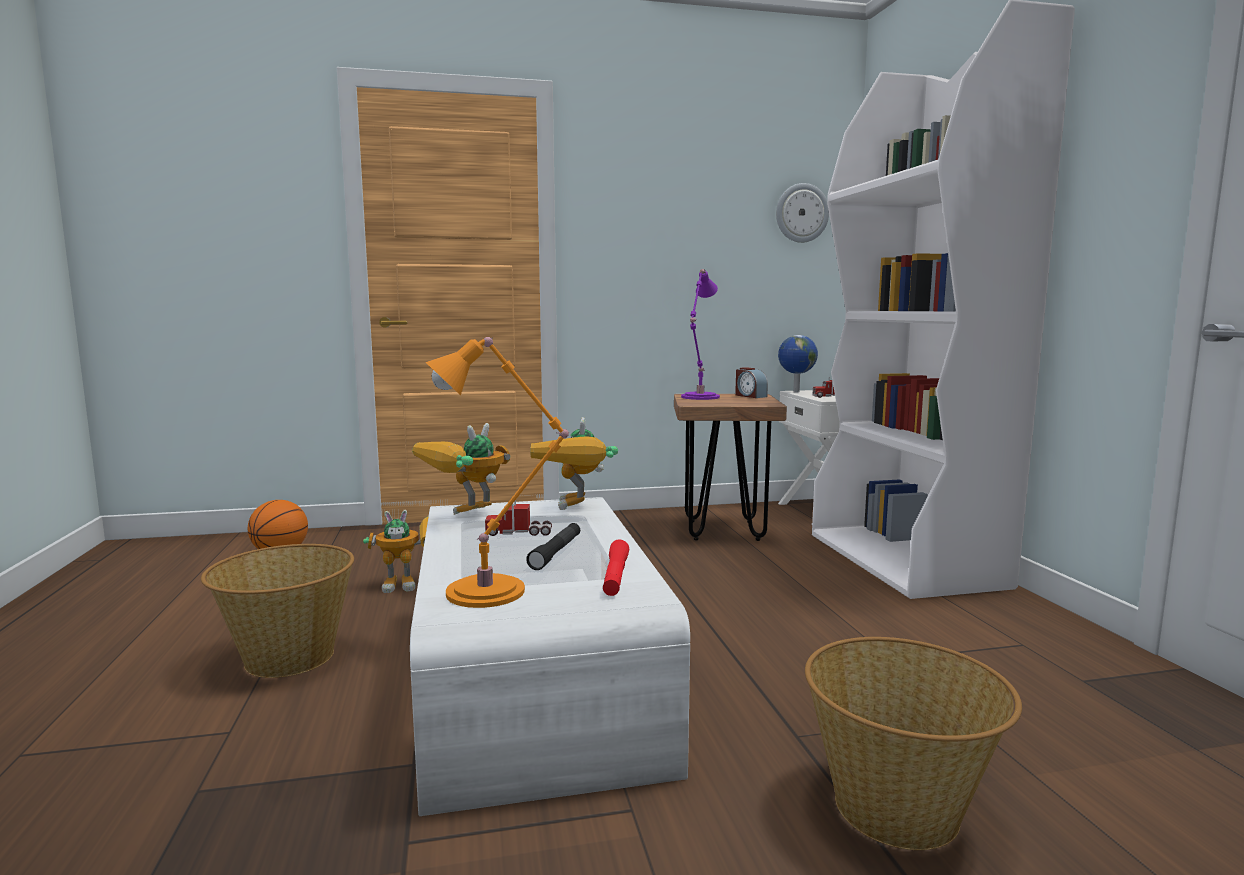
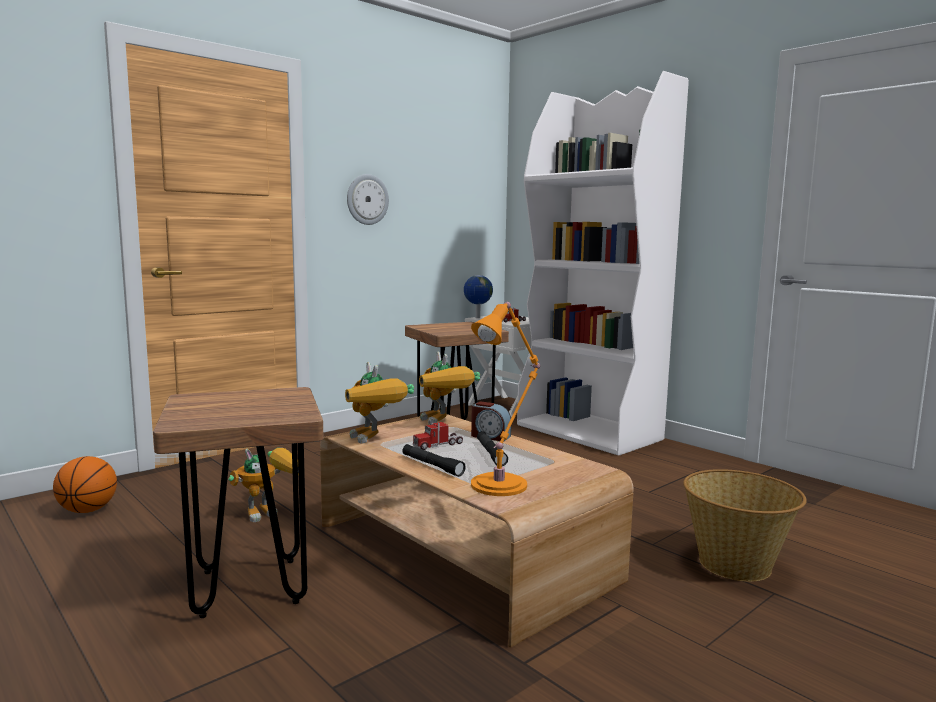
camera: 30 degrees left, 0 degrees up
(288, 657) = (249, 587): basket -> brown stool
(463, 555) = (432, 466): none -> black flashlight
(465, 518) = (375, 441): toy robot -> toy robot turned 45 degrees counterclockwise
(534, 677) = (463, 551): white coffee table -> brown coffee table
(615, 576) = (555, 461): red flashlight -> none
(699, 397) = (433, 327): purple table lamp -> none
(750, 396) = (464, 324): alarm clock -> alarm clock (490, 436)
(801, 213) = (474, 182): wall clock -> wall clock (367, 199)

